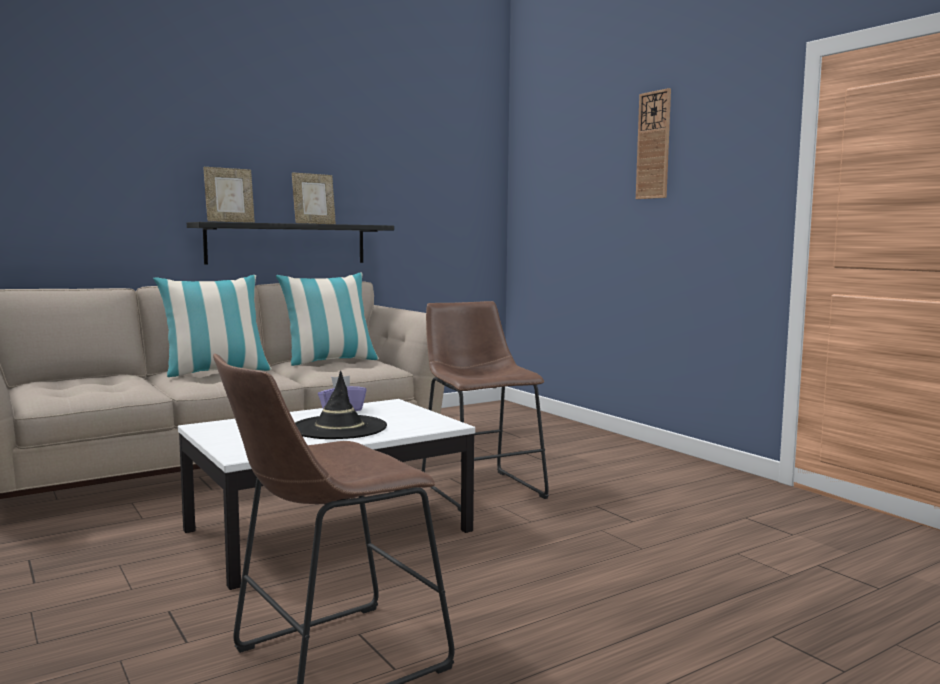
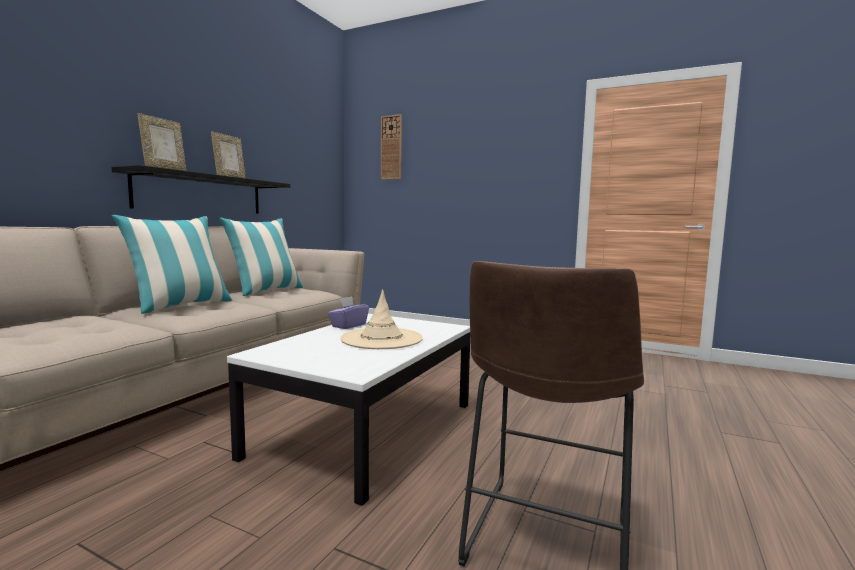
camera: 30 degrees left, 0 degrees up
(339, 428) = (381, 339): black hat -> beige hat
(480, 488) = (423, 374): brown stool -> none
(653, 145) = (473, 138): wall clock -> wall clock (391, 147)

